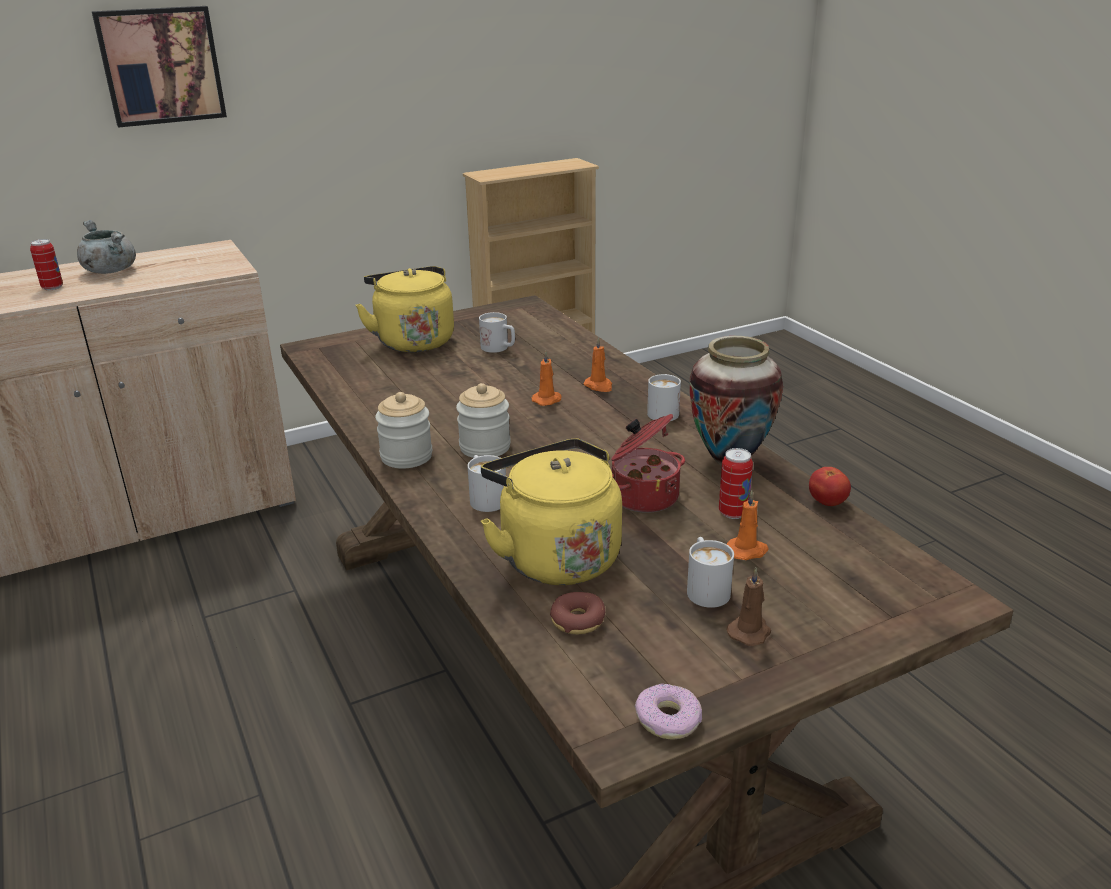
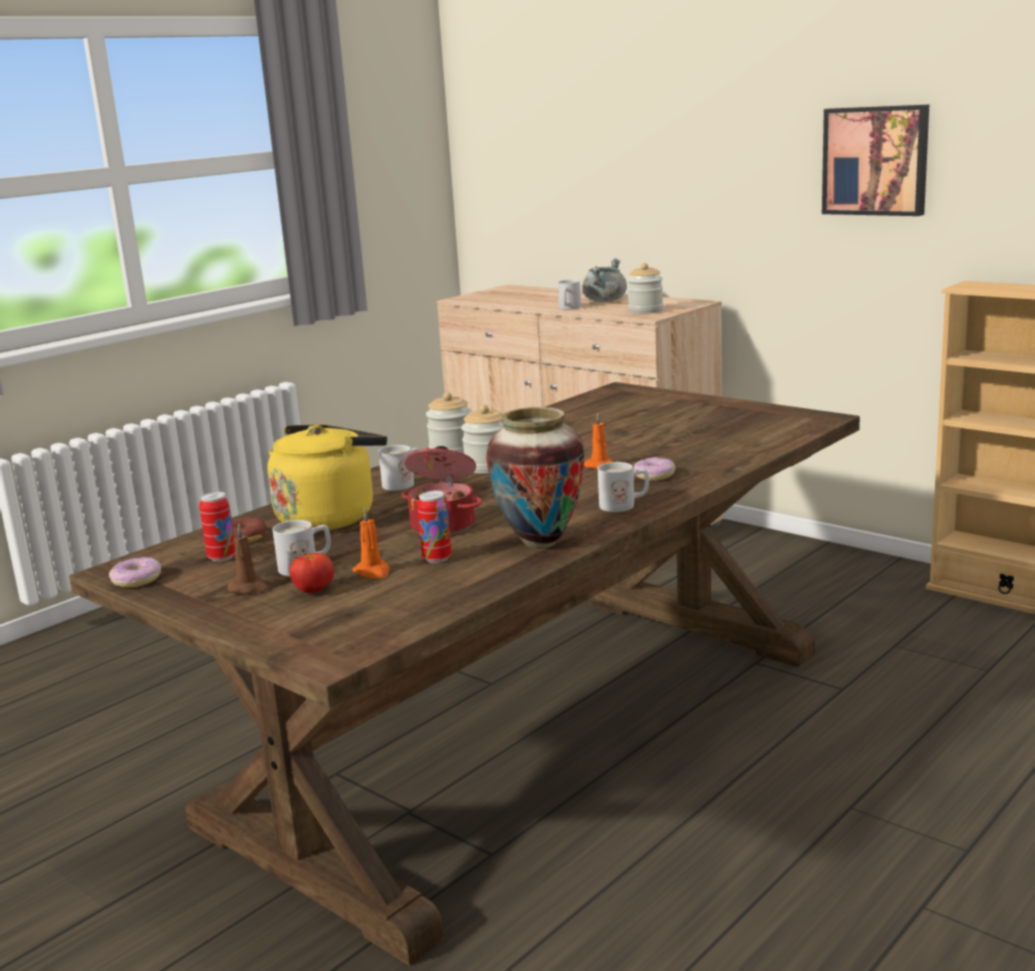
camera: 70 degrees right, 10 degrees down
(52, 287) = (555, 301): can -> can (222, 557)
(161, 65) = (700, 137): picture -> picture (876, 160)
(203, 266) = (645, 311): none -> jar
(413, 340) = (674, 407): yellow kettle -> none
(499, 348) = (695, 432): white mug -> white mug (568, 308)
(599, 386) = (654, 475): orange candle -> donut
(827, 502) = (486, 590): tomato -> tomato (314, 591)

